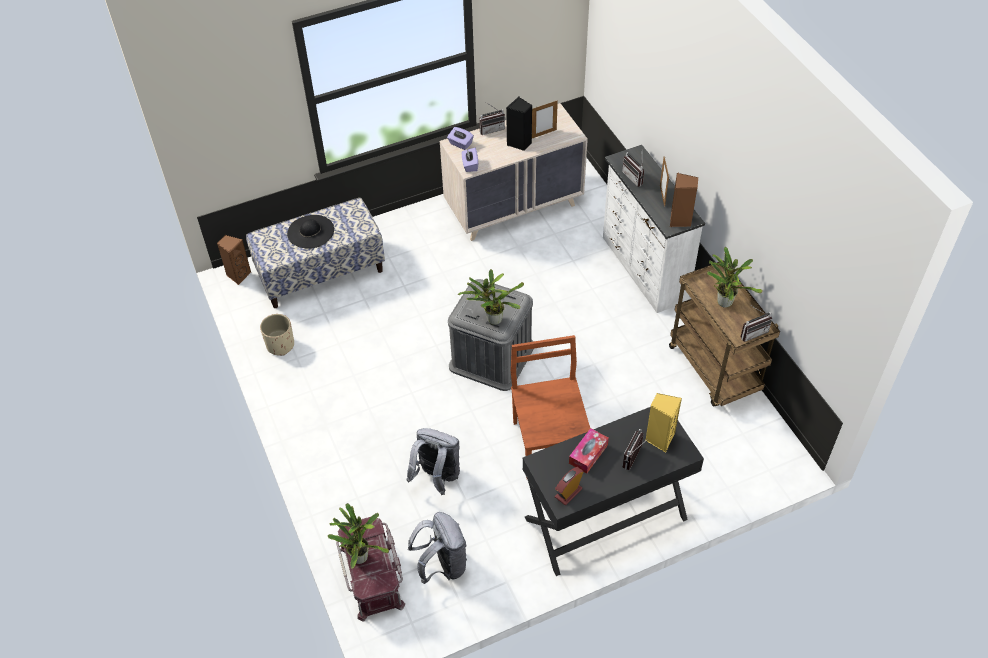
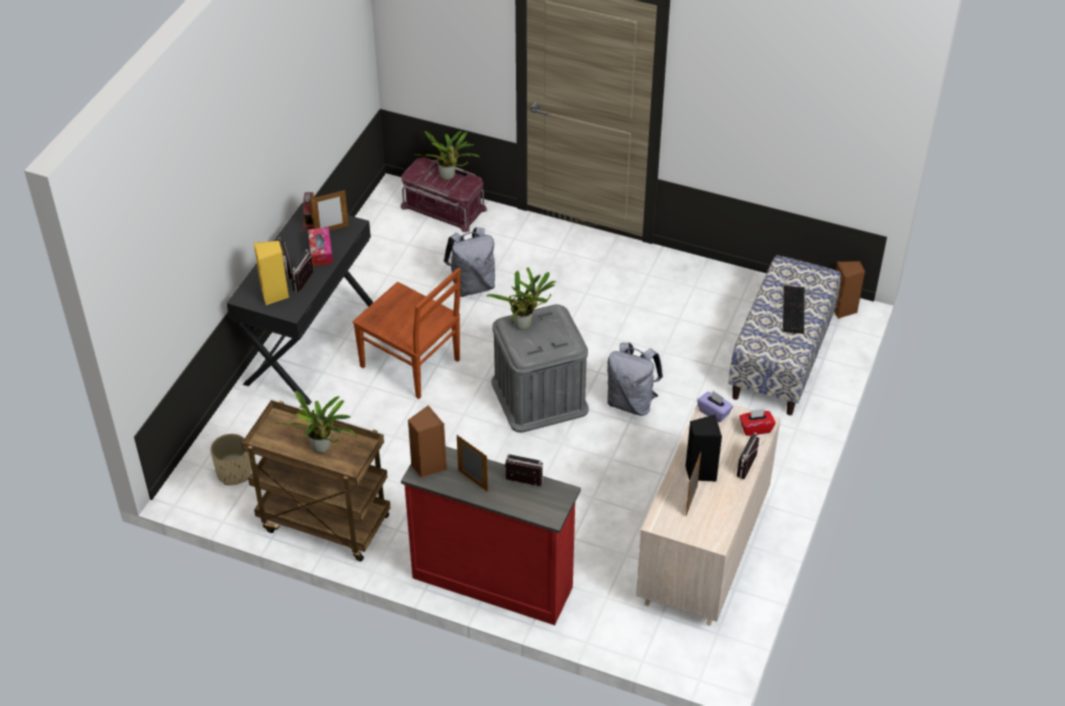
camera: 135 degrees right, 5 degrees down
(280, 345) = (721, 286): beige planter -> beige planter (234, 473)
(310, 232) = (792, 309): black hat -> keyboard
(442, 565) = (402, 242): grey backpack -> grey backpack (631, 402)
(460, 144) = (755, 428): purple tissue box -> red tissue box
(560, 470) = (332, 229): none -> picture frame
(643, 269) = (492, 580): white dresser -> red dresser
(752, 332) = (270, 436): radio -> radio (306, 283)

